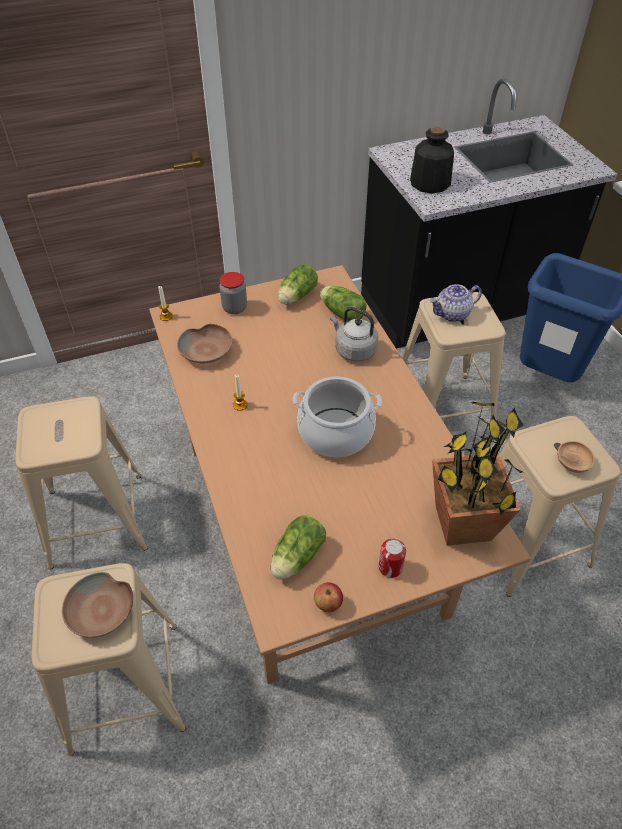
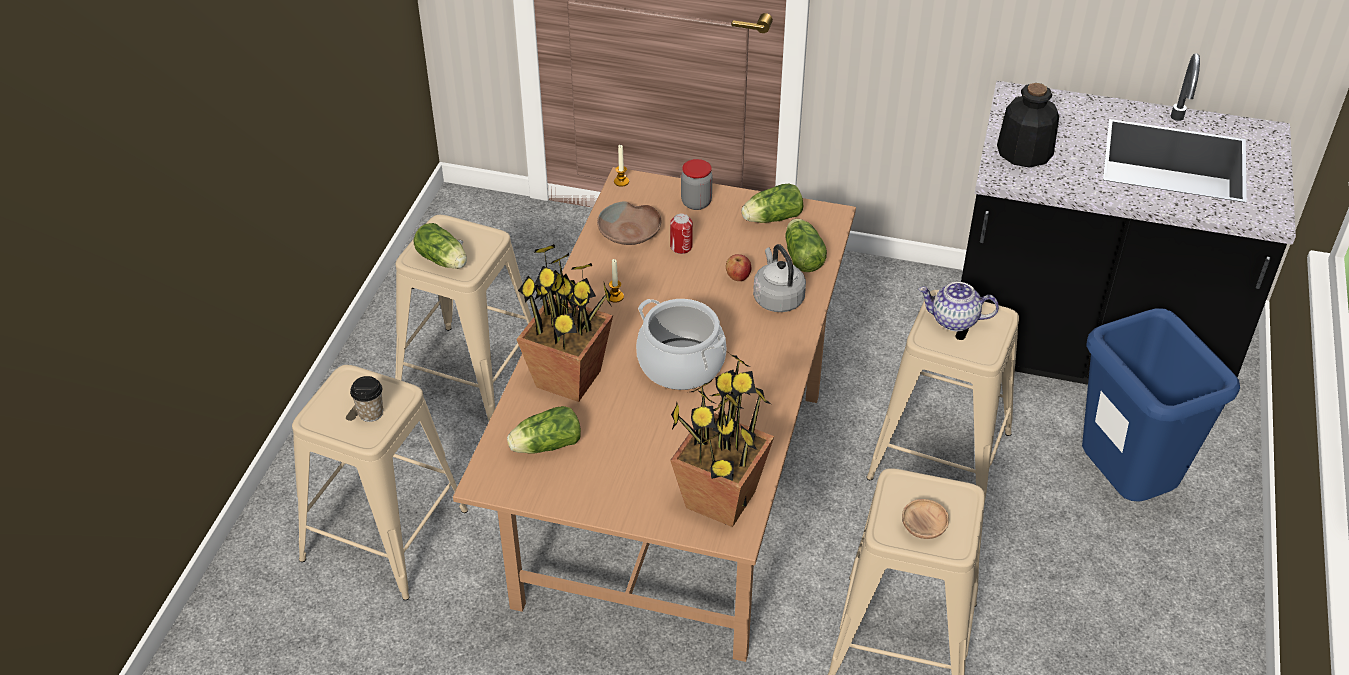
camera: 35 degrees right, 5 degrees down
(59, 444) = (444, 261): none -> lettuce
(102, 611) = (371, 413): brown bowl -> cup
(264, 489) = (569, 378): none -> potted plant
(328, 604) = (537, 493): apple -> apple (738, 277)
(390, 567) = (617, 496): can -> can (681, 247)

